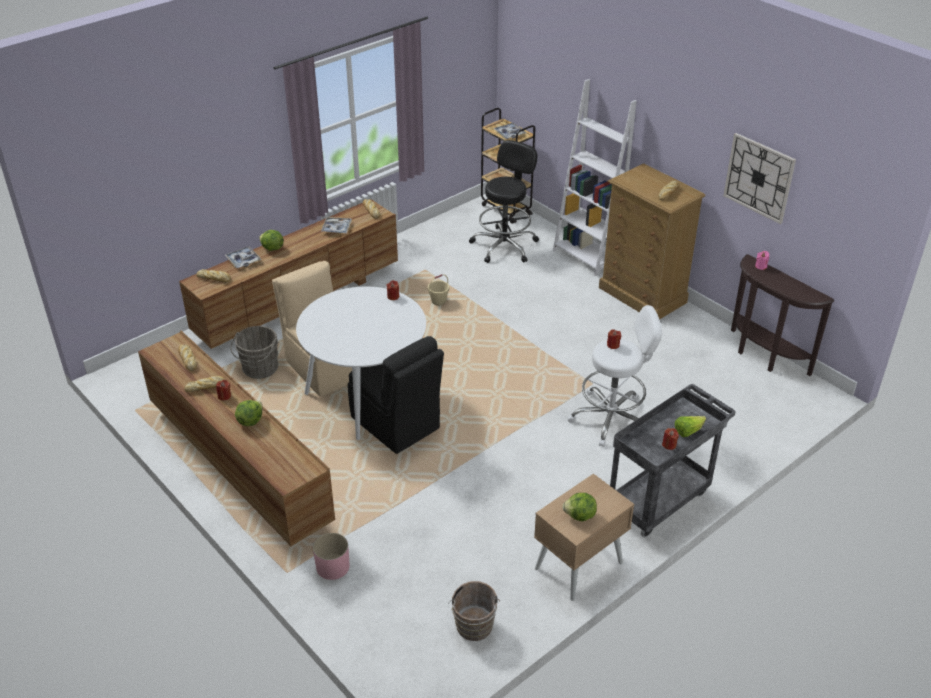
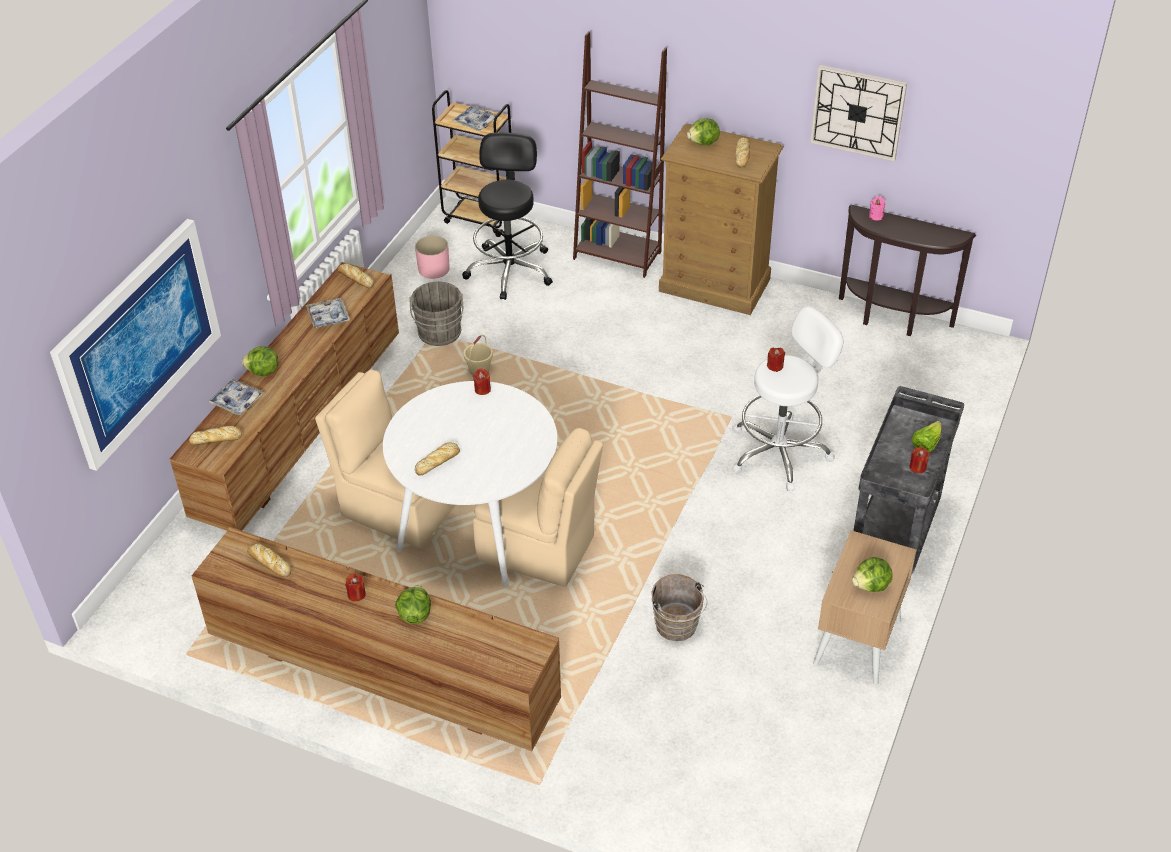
camera: 25 degrees left, 5 degrees up
(173, 193) = (138, 341): none -> picture
(206, 387) = (323, 591): bread -> bread (438, 461)
(259, 369) = (313, 540): grey bucket -> grey bucket (439, 335)
(332, 567) = (587, 755): pink planter -> pink planter (433, 269)
(396, 424) = (539, 549): black chair -> beige chair
(474, 629) = (795, 760): brown bucket -> brown bucket (677, 628)
(585, 256) = (617, 255): white bookcase -> brown bookcase
(646, 178) = (704, 143): none -> lettuce

